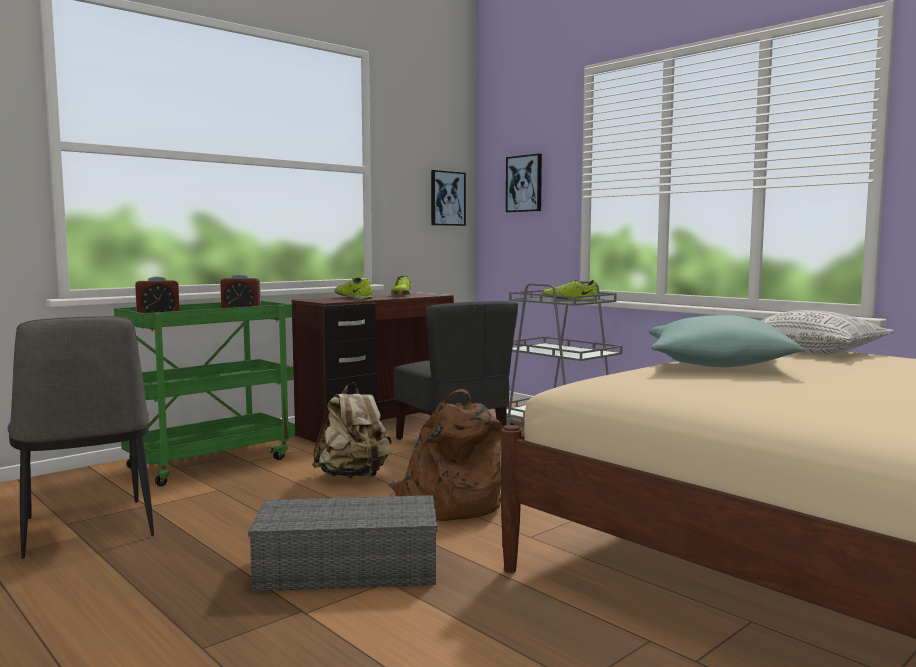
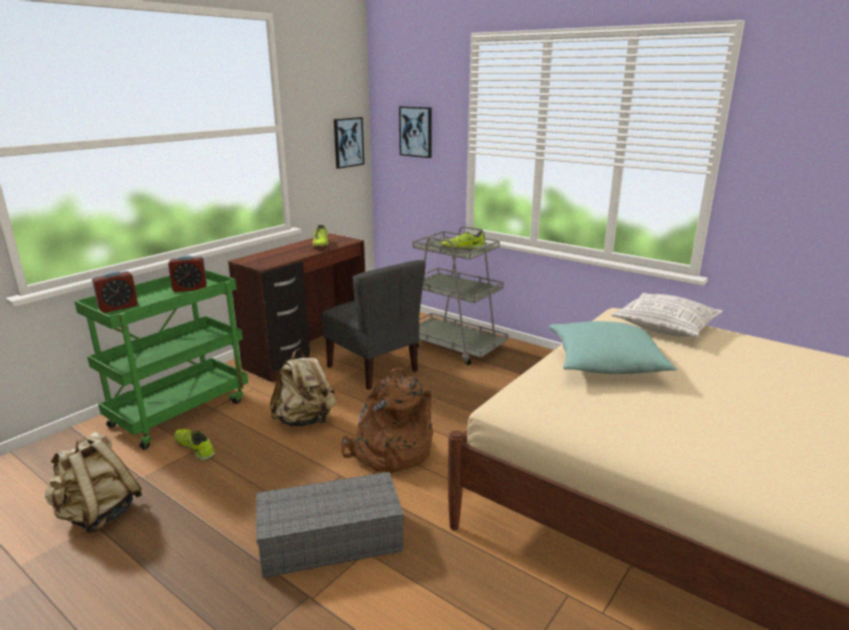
camera: 10 degrees left, 15 degrees up
(87, 529) = (98, 514): chair -> beige backpack
(353, 298) = (282, 254): shoe -> shoe (195, 448)

